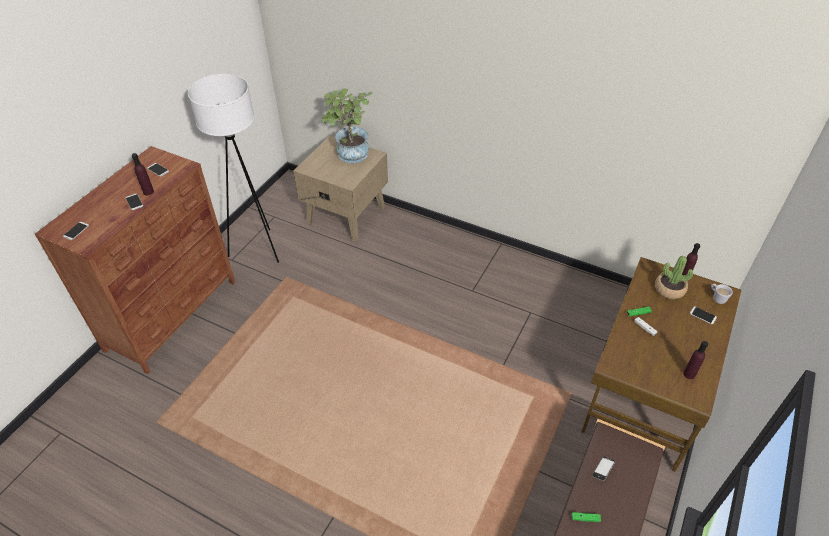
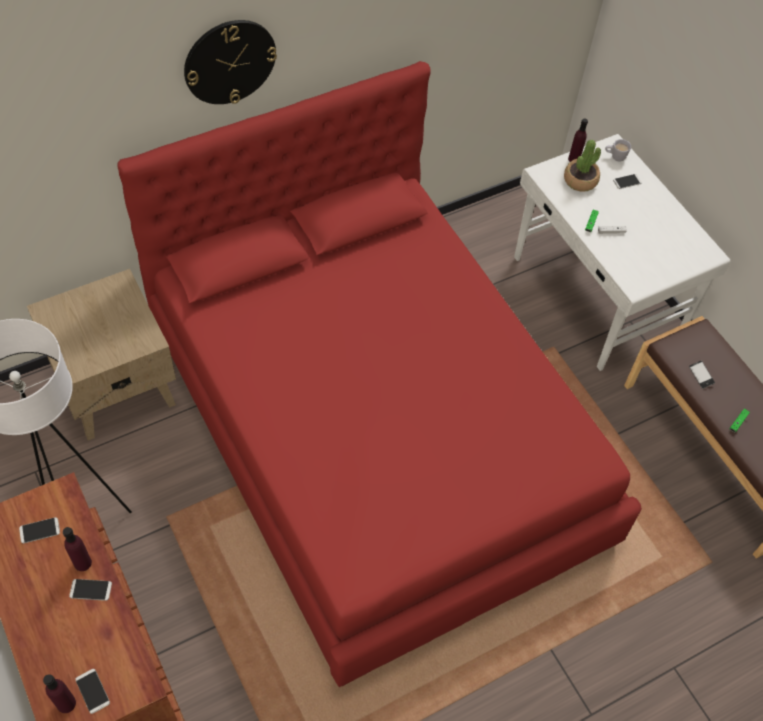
camera: 60 degrees left, 10 degrees up
(350, 156) = (98, 309): potted plant -> none
(416, 333) = (375, 431): none -> red bed
(469, 43) = (229, 62): none -> wall clock
(643, 396) = (596, 295): brown desk -> white desk
(689, 374) = (681, 240): purple bottle -> purple bottle (66, 703)

